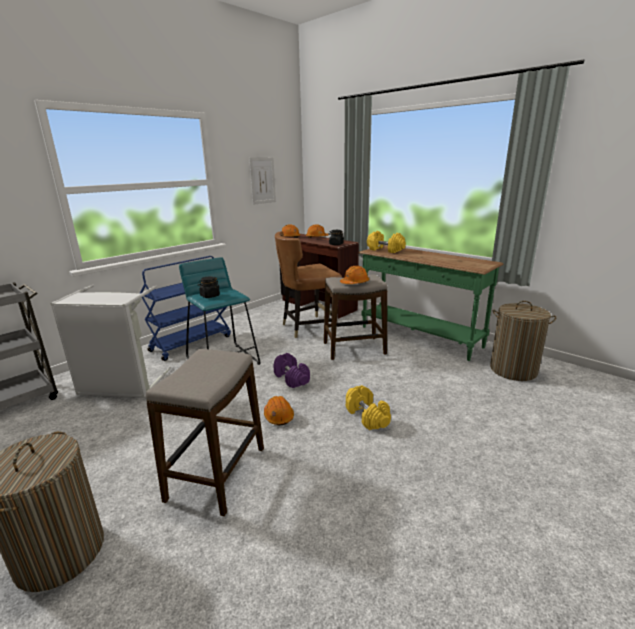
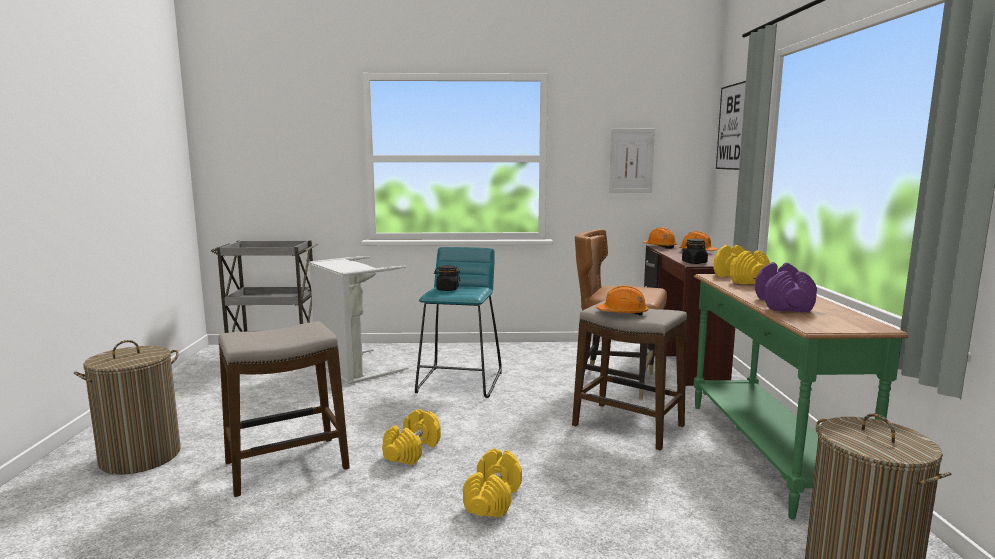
camera: 45 degrees right, 10 degrees down
(191, 343) = (464, 355): blue cart -> none
(278, 416) = (412, 450): orange hard hat -> yellow dumbbell
(291, 378) = (491, 424): purple dumbbell -> purple dumbbell (782, 304)
(321, 156) = (732, 127): none -> picture

